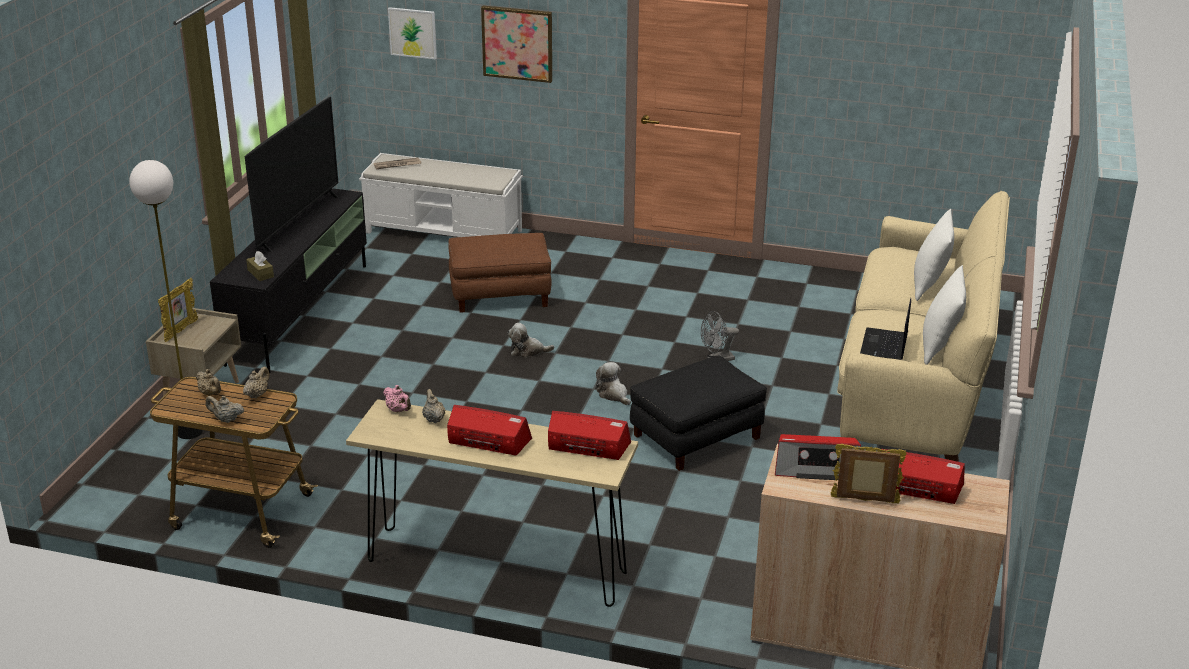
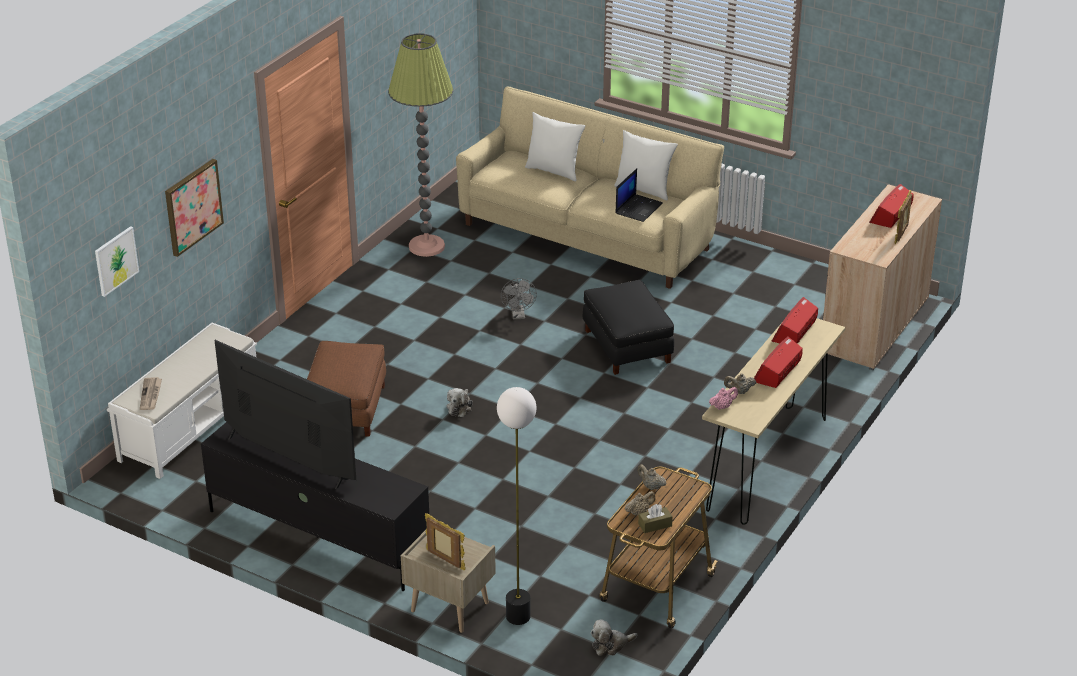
camera: 75 degrees left, 5 degrees up
(226, 419) = (686, 504): beige teapot -> none
(260, 273) = (393, 487): brown tissue box -> brown tissue box (655, 525)
(613, 394) = (550, 374): plush toy -> plush toy (610, 645)
(815, 289) = (426, 246): none -> floor lamp
(816, 467) = (861, 243): radio -> none
(884, 345) = (638, 208): laptop -> laptop turned 90 degrees counterclockwise

